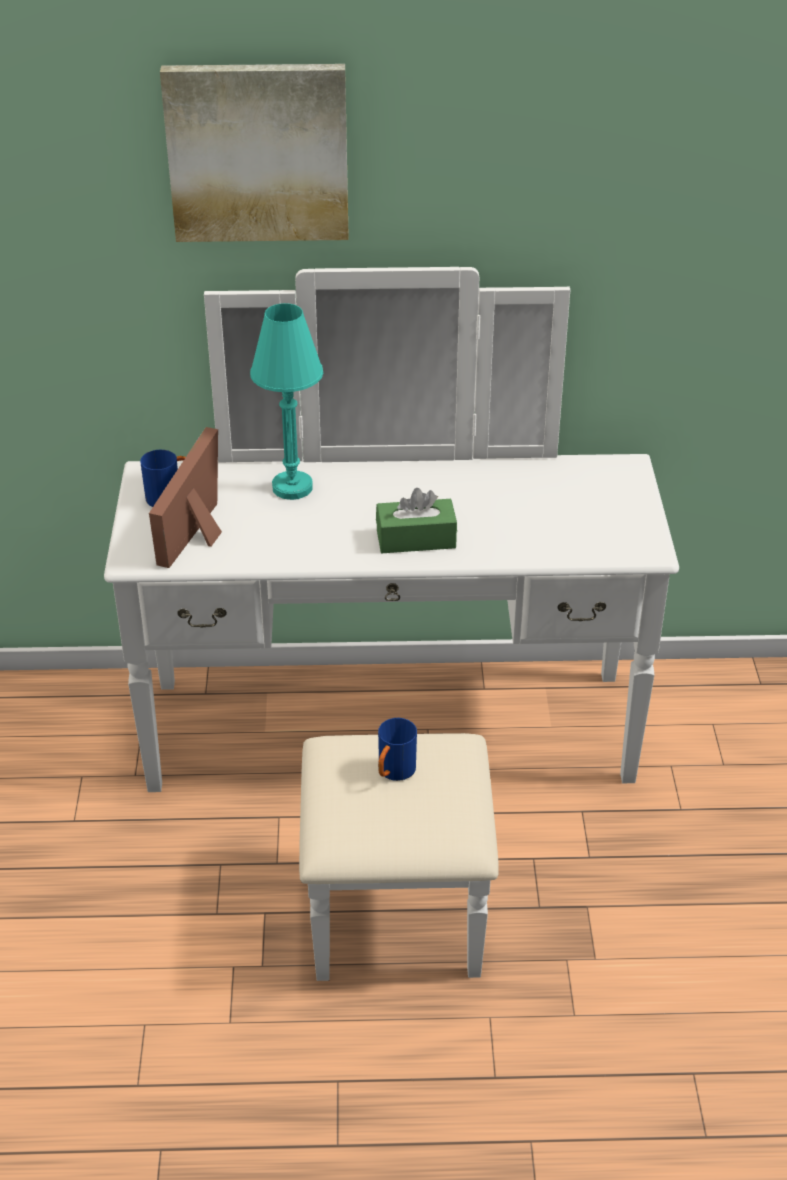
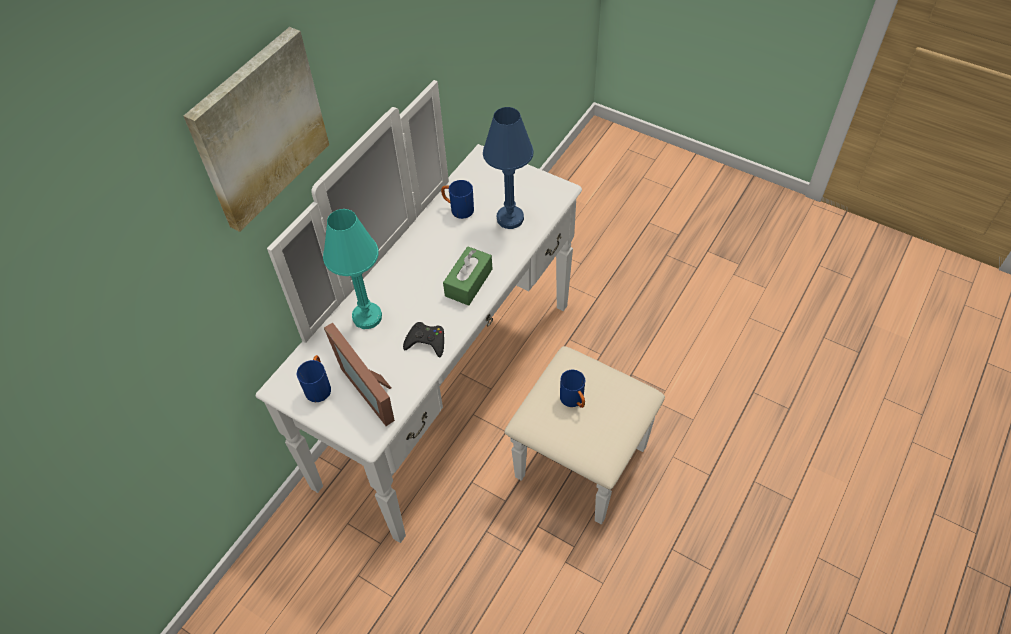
camera: 55 degrees left, 15 degrees up
(297, 544) = (426, 342): none -> black game controller
(521, 483) = (458, 209): none -> blue mug
(552, 529) = (510, 218): none -> blue table lamp

